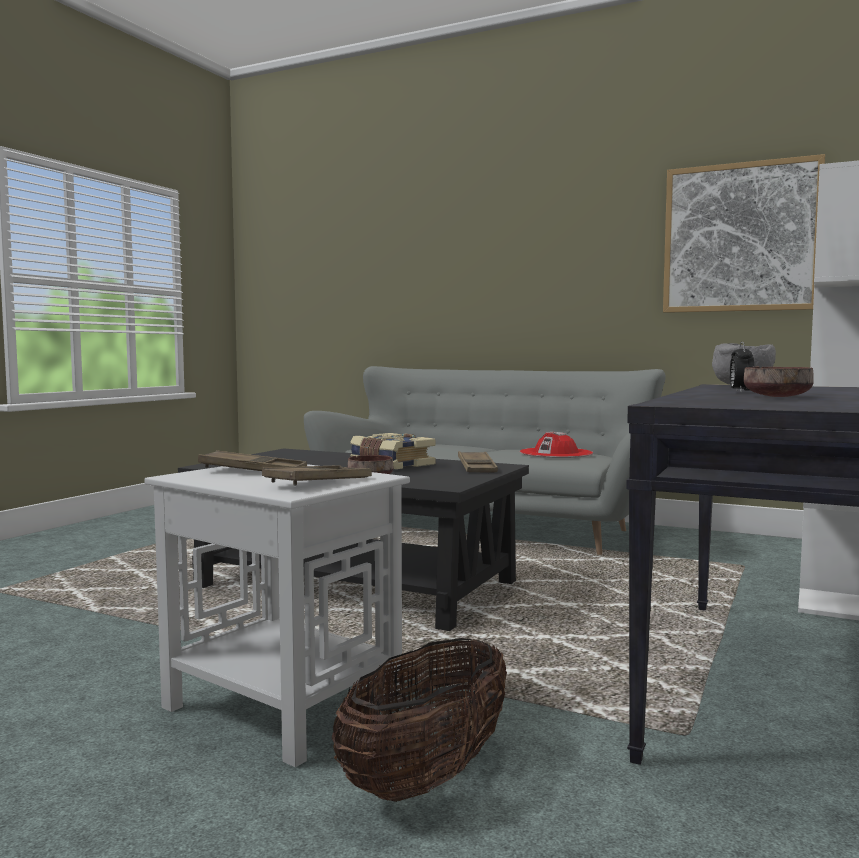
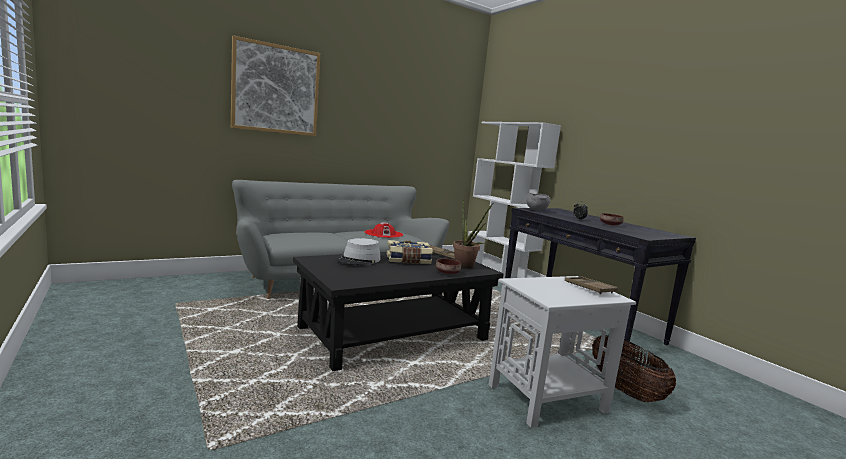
camera: 60 degrees left, 5 degrees up
(253, 471) = (545, 288): brown tray -> none
(331, 457) = (359, 260): none -> grey hat
(434, 479) = (466, 267): none -> potted plant
(740, 238) = (433, 124): picture -> picture (276, 89)

